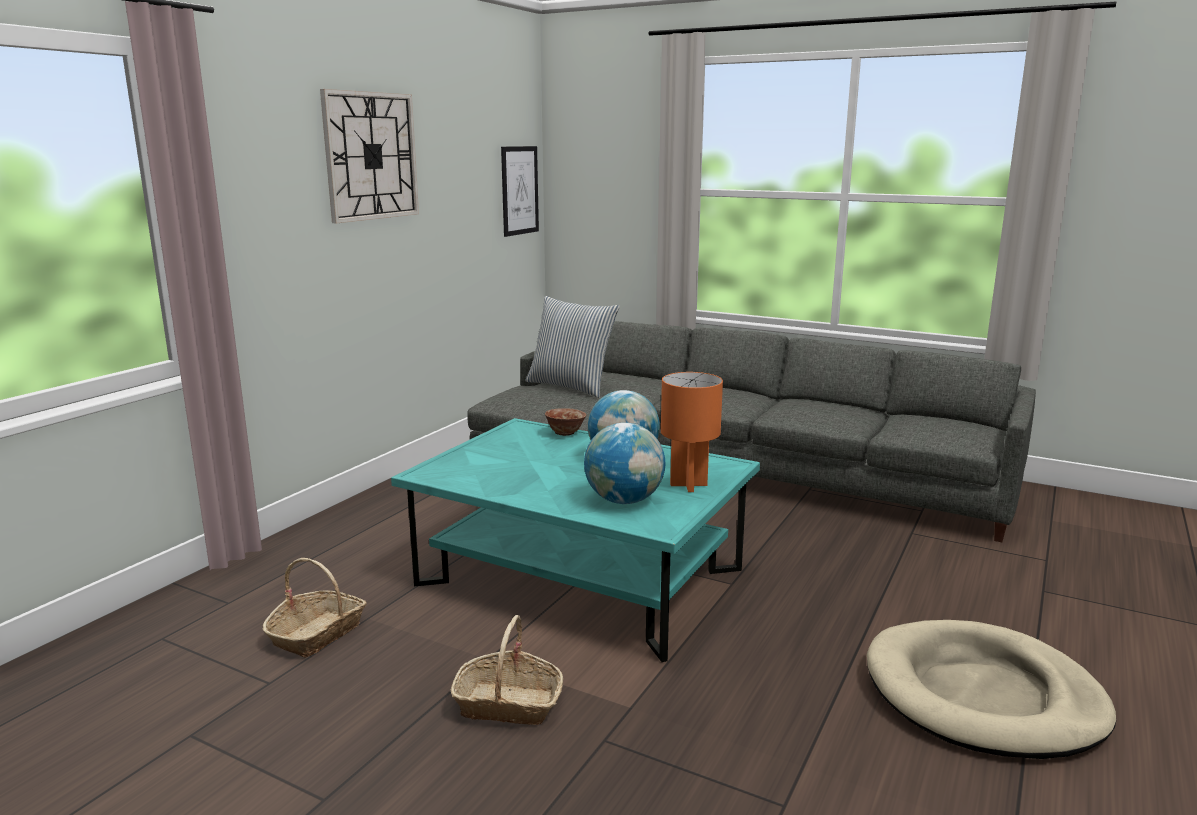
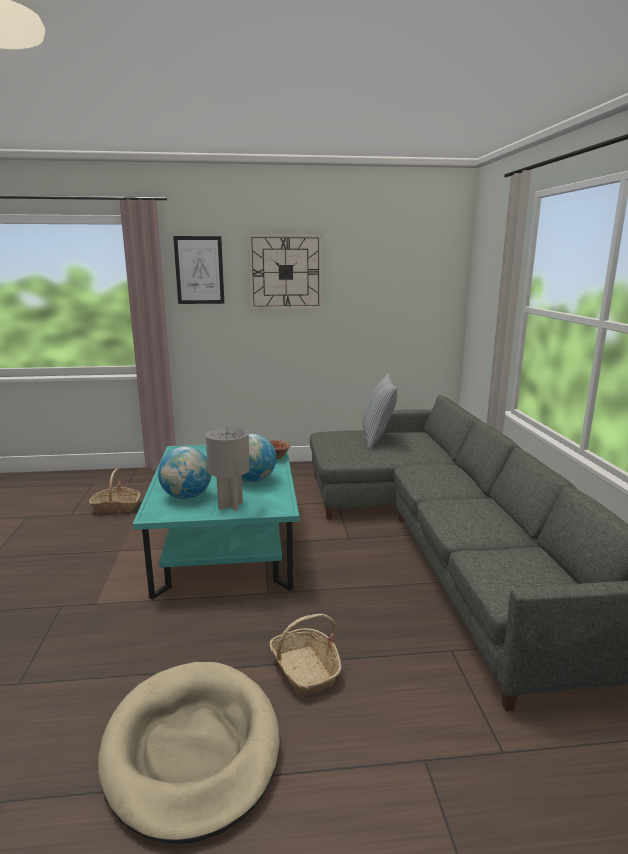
camera: 55 degrees right, 0 degrees up
(508, 704) = (82, 569): basket -> basket (305, 670)
(519, 190) = (435, 299): picture -> picture (199, 270)
(688, 484) = (230, 505): orange table lamp -> grey table lamp

